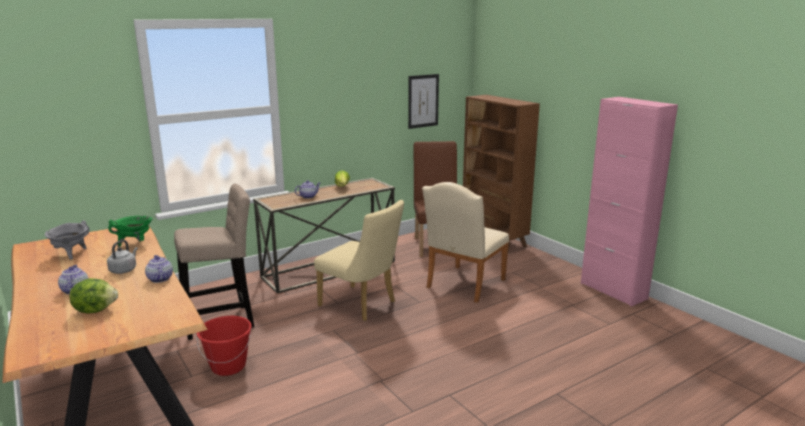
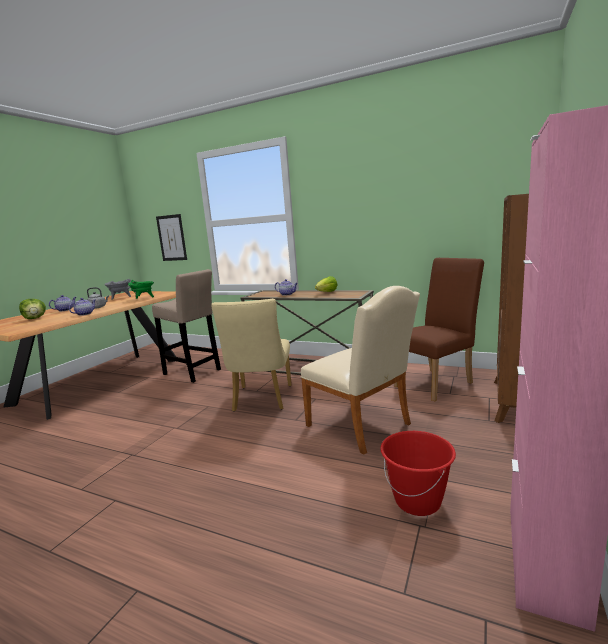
camera: 60 degrees right, 5 degrees down
(228, 366) = (134, 396): red bucket -> red bucket (417, 501)
(423, 101) = (458, 209): picture -> picture (171, 238)
(463, 285) = (363, 427): beige chair -> beige chair turned 135 degrees counterclockwise

